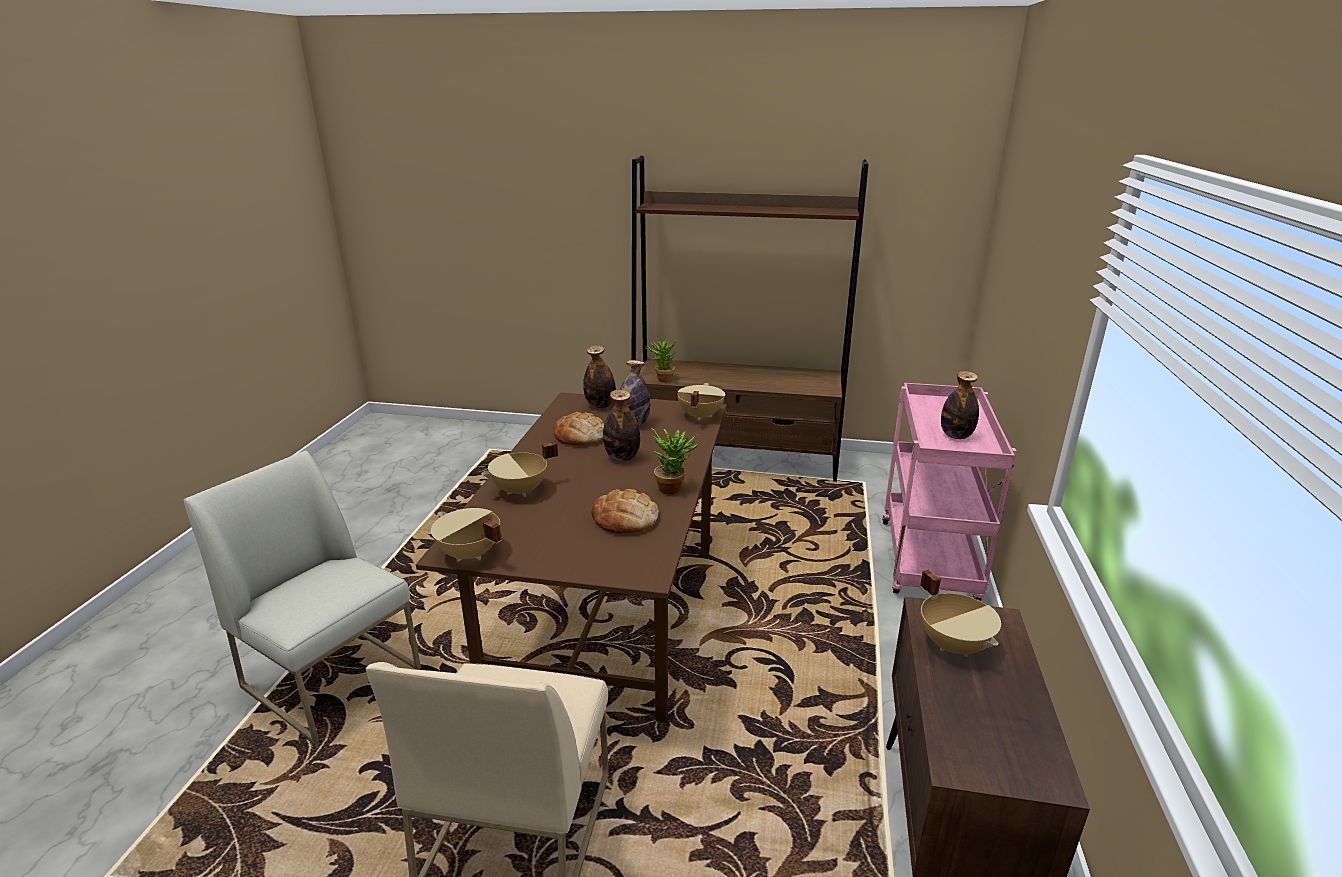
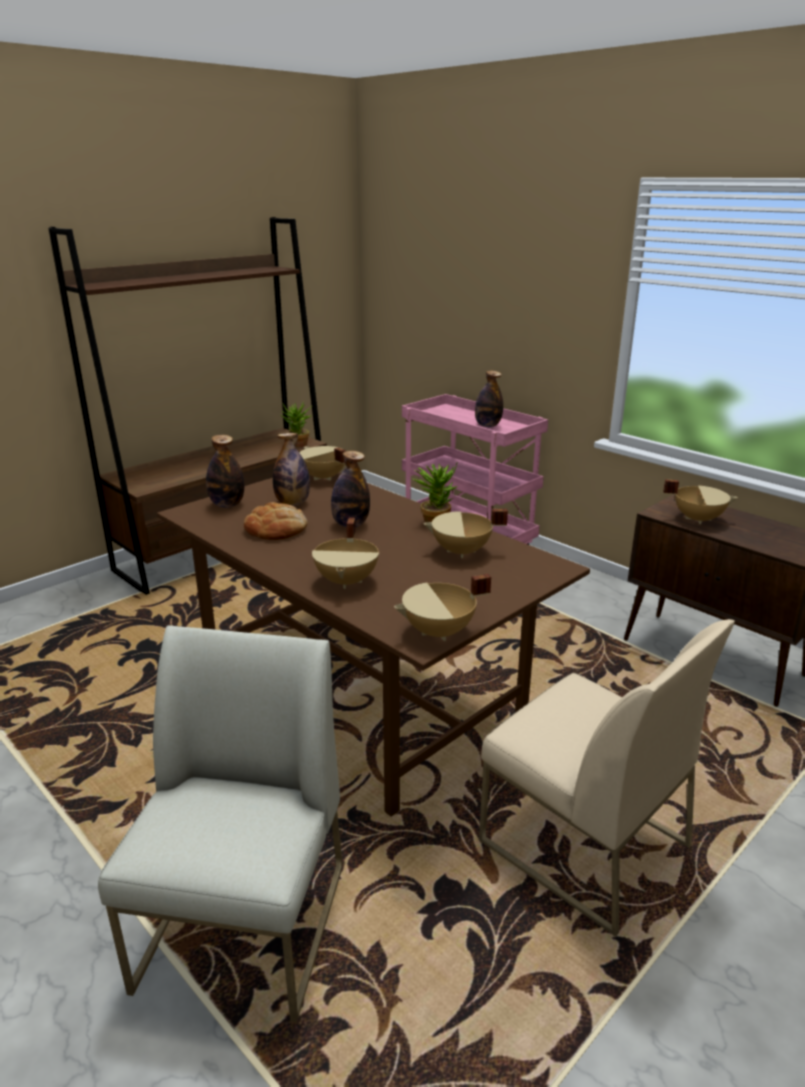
camera: 55 degrees left, 0 degrees up
(334, 678) = (245, 927): white chair -> white chair turned 120 degrees clockwise
(625, 518) = (461, 552): bread -> beige cooking pot
(662, 380) = (160, 484): potted plant -> potted plant (298, 445)

